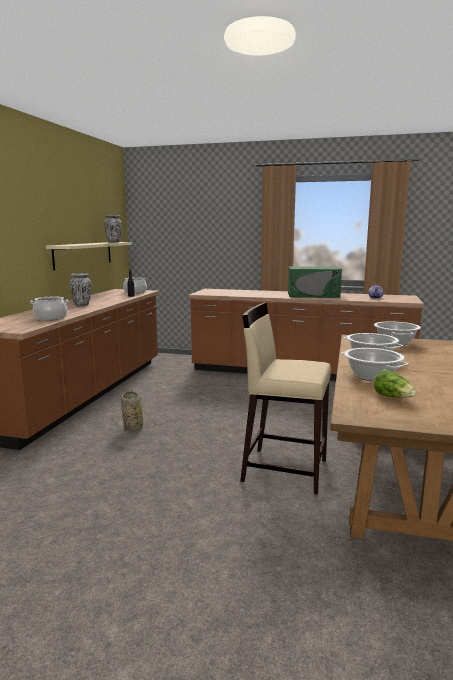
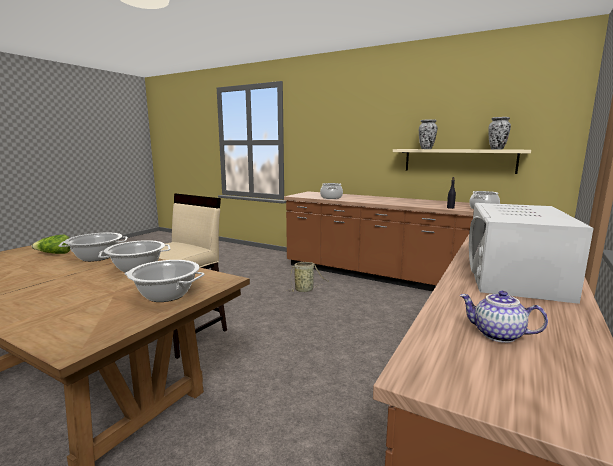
camera: 105 degrees right, 0 degrees up
(82, 305) = (388, 200): vase -> vase (426, 149)
(313, 295) = (514, 276): green microwave -> white microwave

